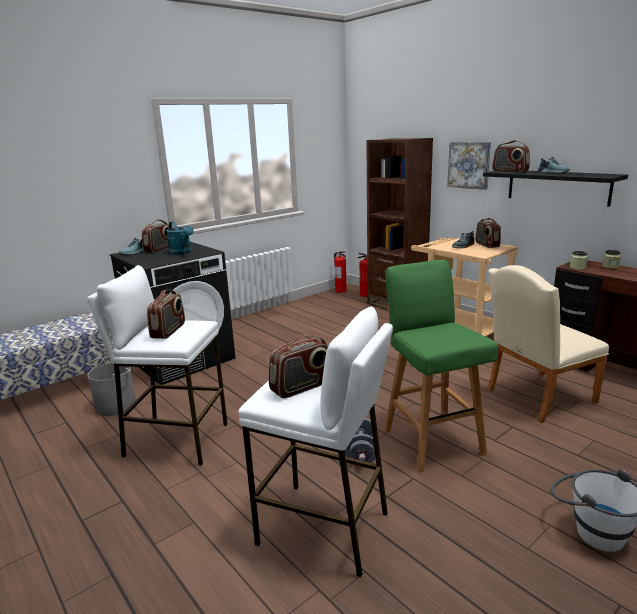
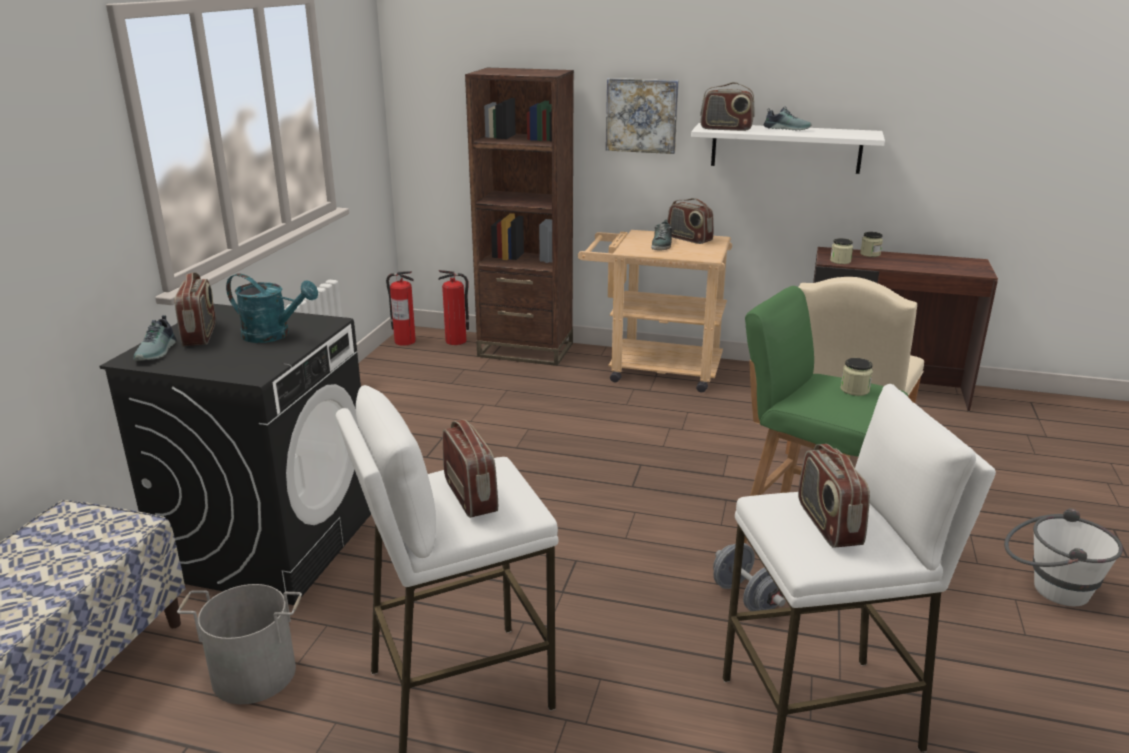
camera: 35 degrees left, 5 degrees up
(301, 387) = (828, 523): radio -> radio turned 150 degrees clockwise
(455, 333) = (854, 390): none -> jar
(557, 187) = (786, 148): black shelf -> white shelf

